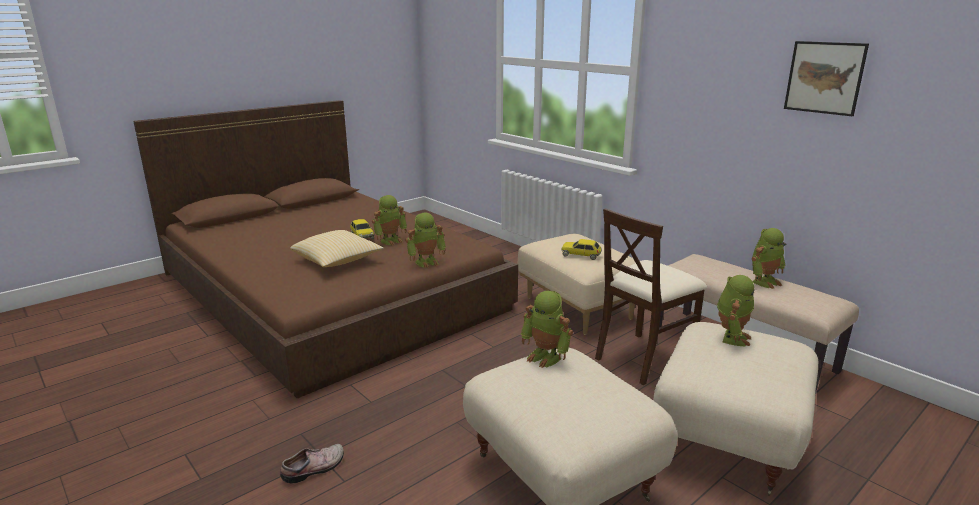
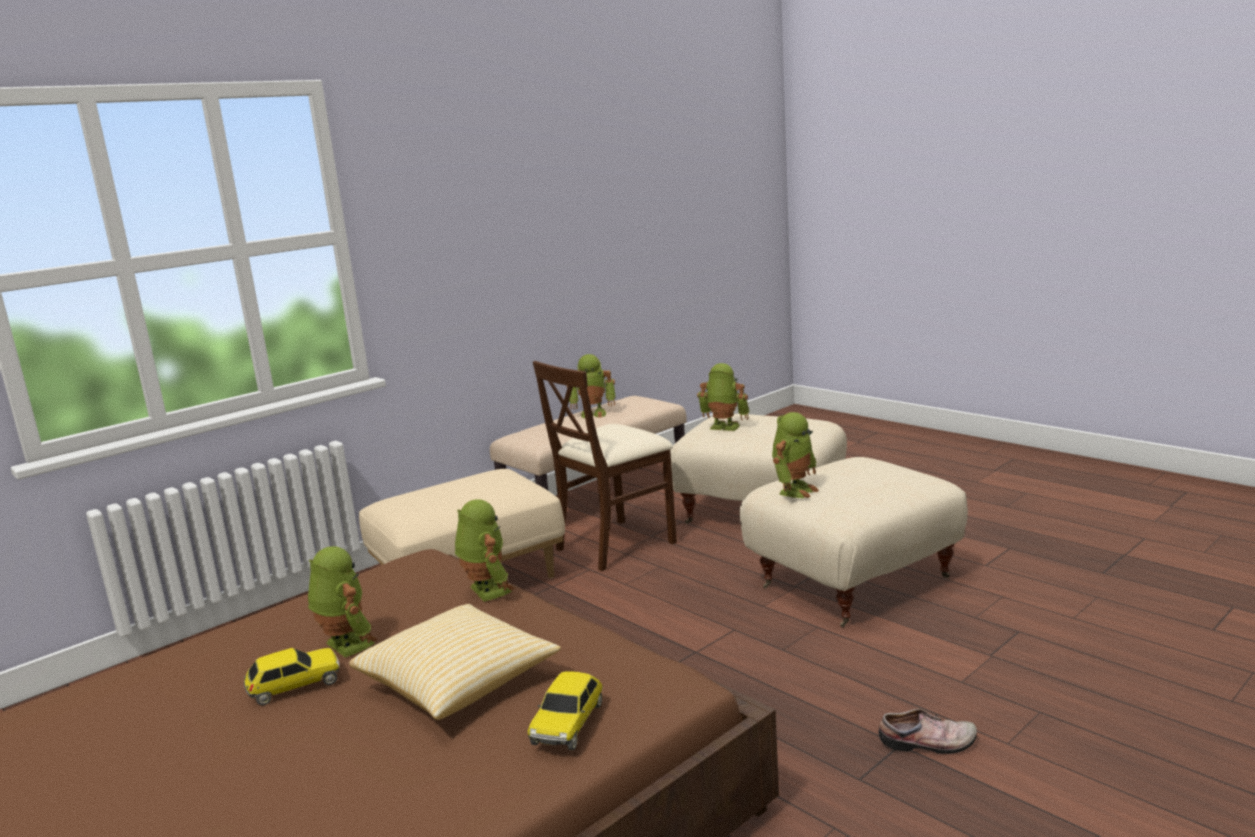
camera: 90 degrees left, 5 degrees down
(315, 469) = (928, 743): shoe -> shoe turned 135 degrees clockwise
(581, 255) = (481, 492): toy car -> toy car (568, 723)
(643, 358) = (615, 544): beige chair -> beige chair turned 90 degrees clockwise
(764, 281) = (594, 413): toy robot -> toy robot turned 120 degrees clockwise
(824, 77) = (553, 198): picture -> none

